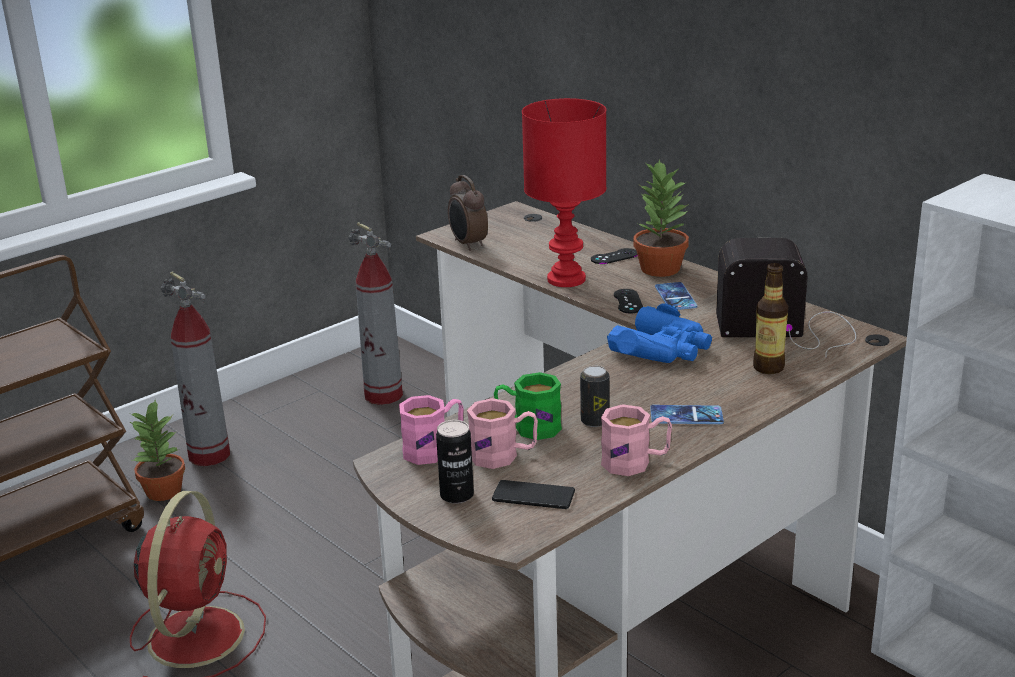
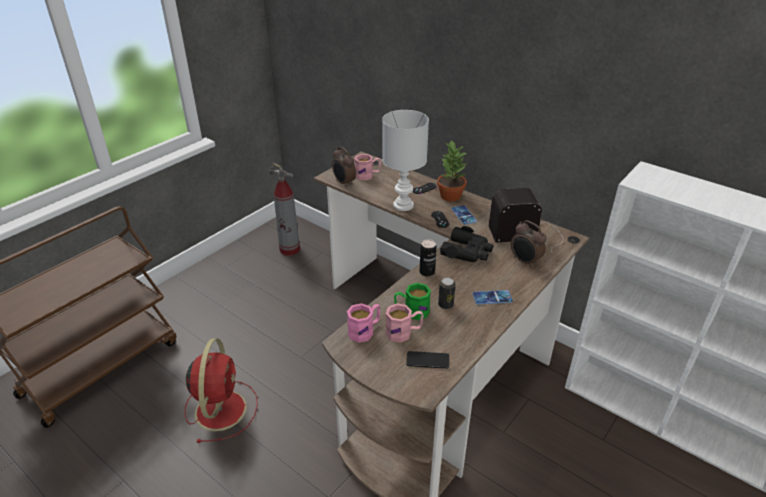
camera: 10 degrees left, 10 degrees up
(163, 492) = (182, 319): potted plant -> none
(210, 455) = (203, 293): fire extinguisher -> none
(457, 495) = (386, 363): can -> can (427, 272)
(566, 279) = (403, 205): red table lamp -> white table lamp
(636, 462) = (475, 332): pink mug -> pink mug (368, 175)
(662, 349) = (467, 252): blue binoculars -> black binoculars
(768, 367) = (525, 261): bottle -> alarm clock

